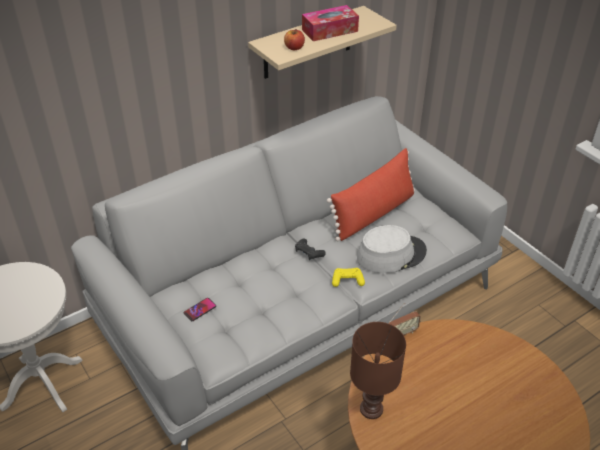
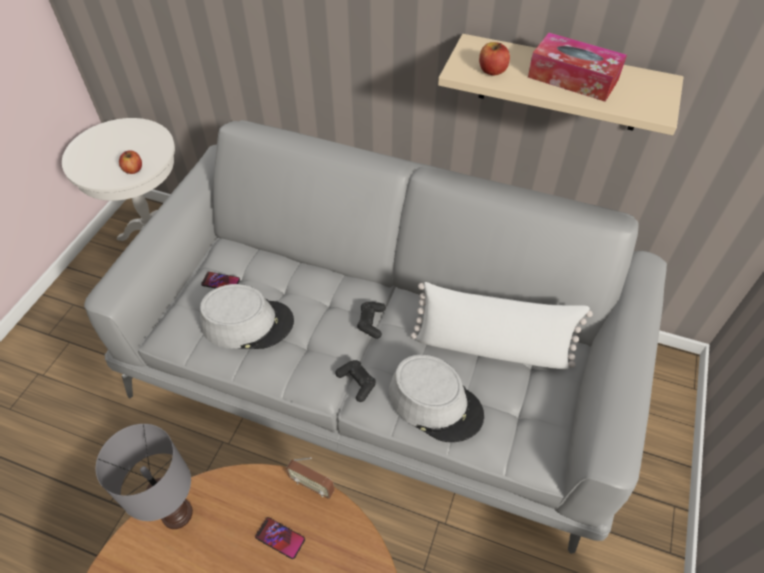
camera: 55 degrees right, 10 degrees up
(45, 298) = (133, 169): none -> apple
(251, 311) = (247, 323): none -> grey hat
(347, 280) = (357, 382): yellow game controller -> black game controller
(372, 410) = (176, 515): brown table lamp -> grey table lamp
(373, 213) = (492, 347): red pillow -> white pillow
(425, 364) = (280, 538): none -> phone

